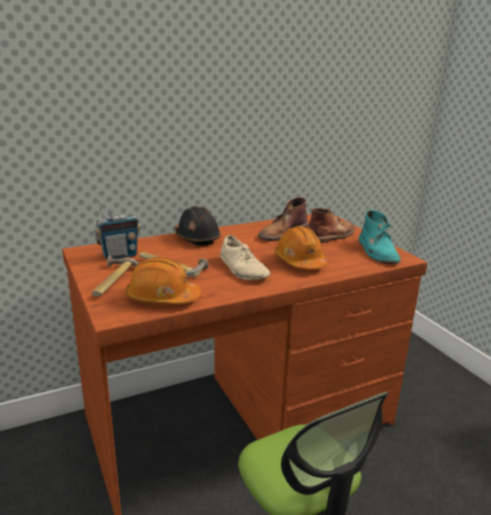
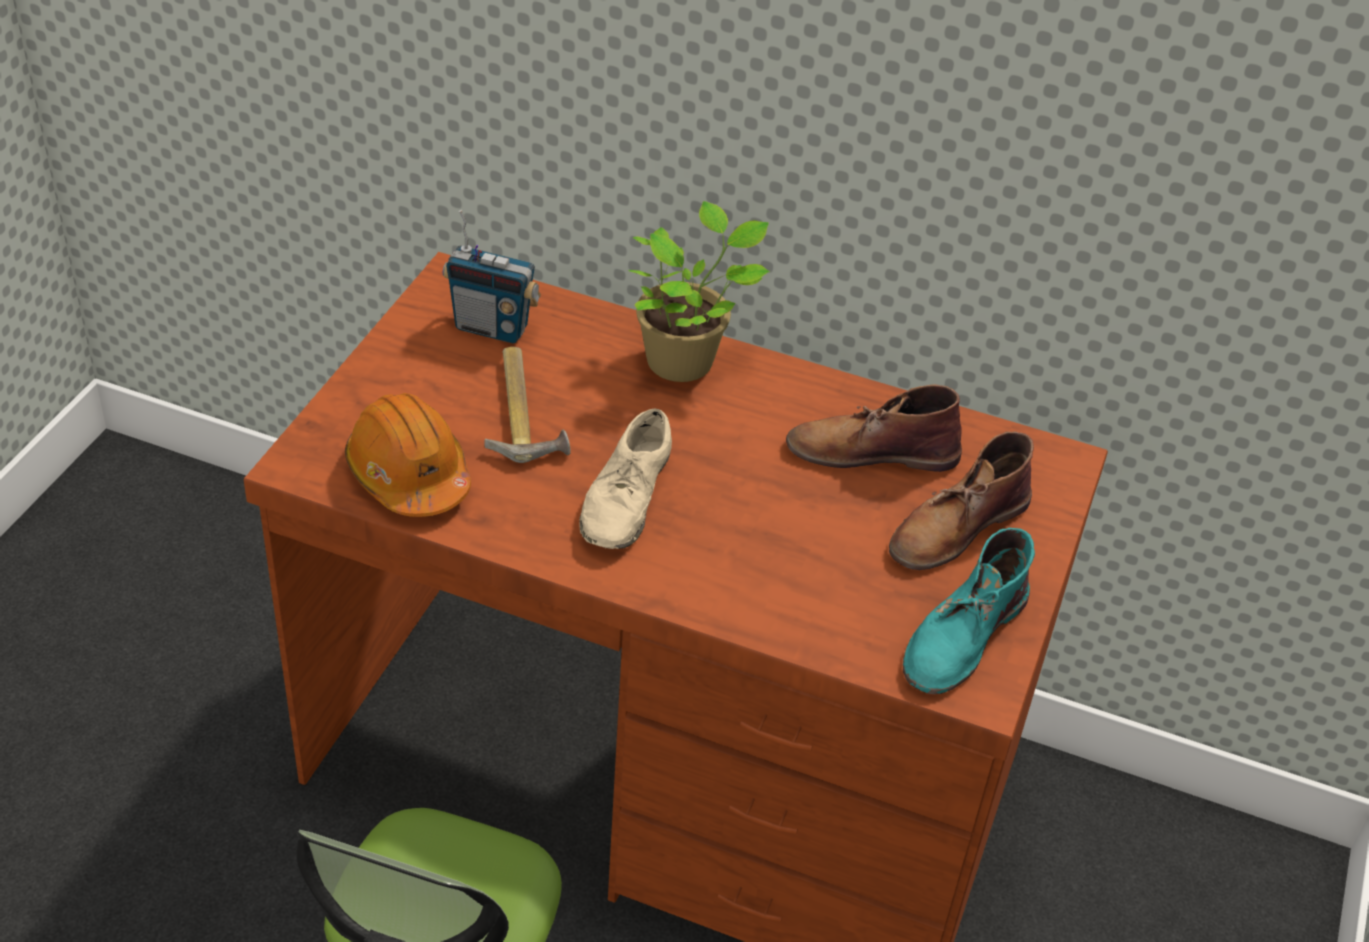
camera: 45 degrees right, 20 degrees up
(111, 280) = (398, 384): hammer -> none
(197, 237) = (685, 360): black hard hat -> potted plant
(300, 261) = (756, 551): orange hard hat -> none
(331, 235) = (956, 527): brown boot -> brown boot turned 135 degrees clockwise

